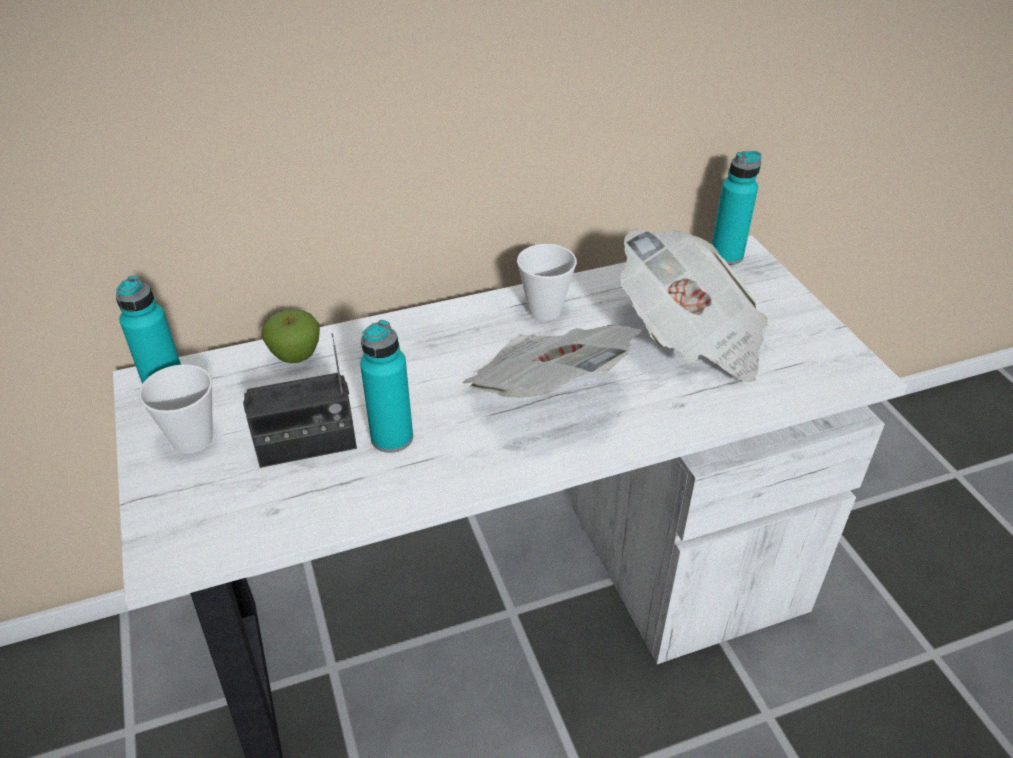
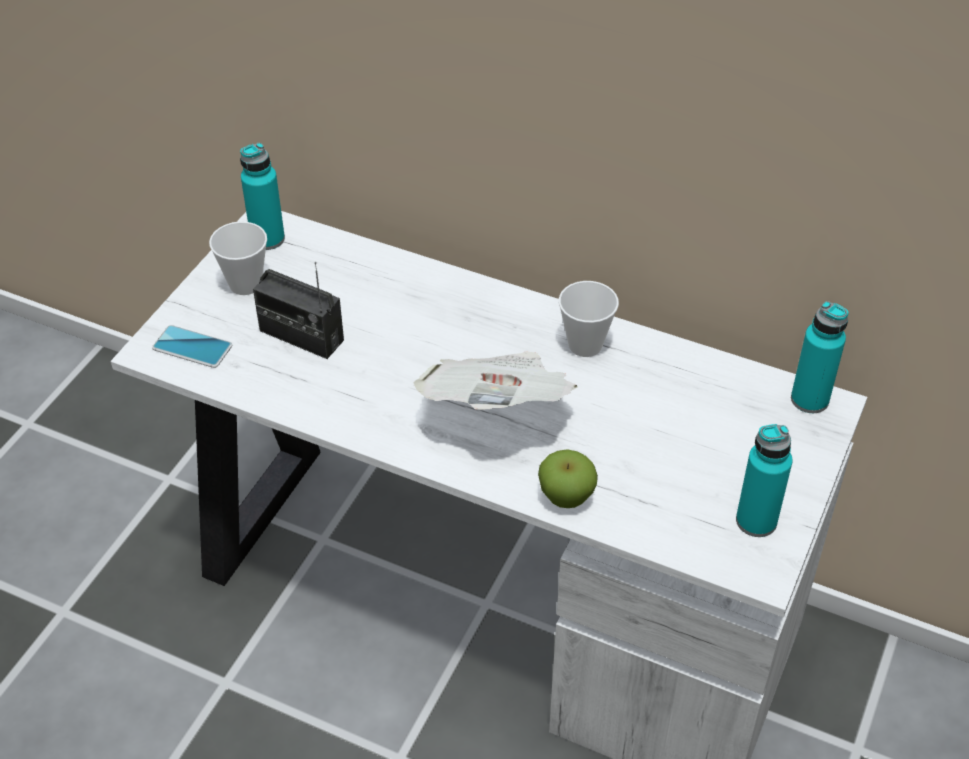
camera: 45 degrees right, 5 degrees up
(206, 526) = (192, 347): none -> phone
(296, 356) = (369, 265): apple -> apple (566, 497)
(392, 438) = (356, 367): turquoise bottle -> turquoise bottle (756, 521)
(691, 337) = (666, 445): newspaper -> none

